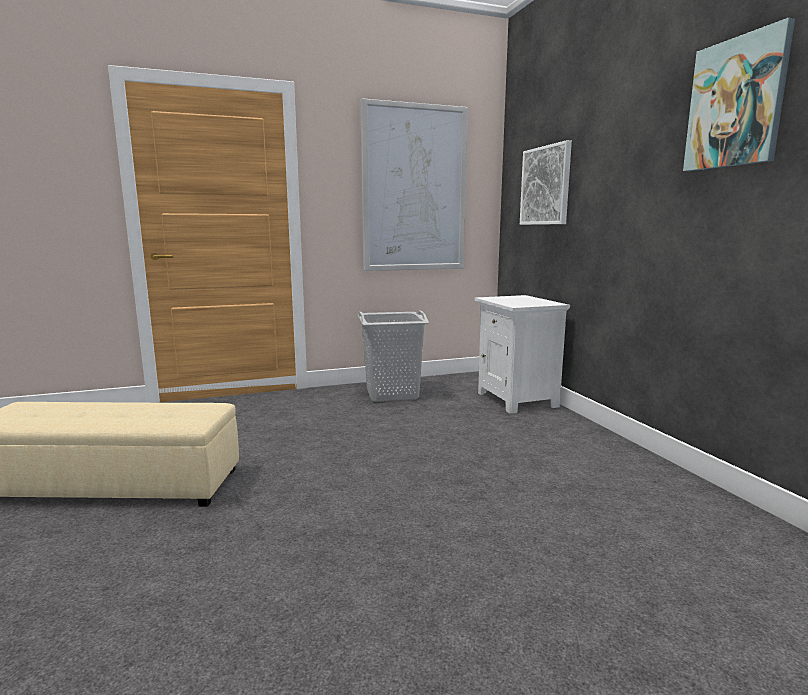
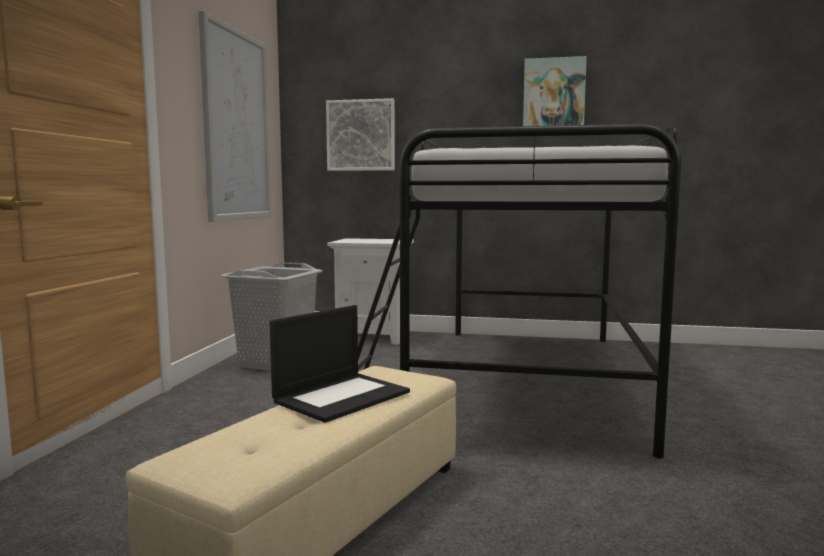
camera: 60 degrees left, 5 degrees down
(129, 410) = (342, 396): none -> laptop
(484, 490) = (523, 378): none -> black bed

